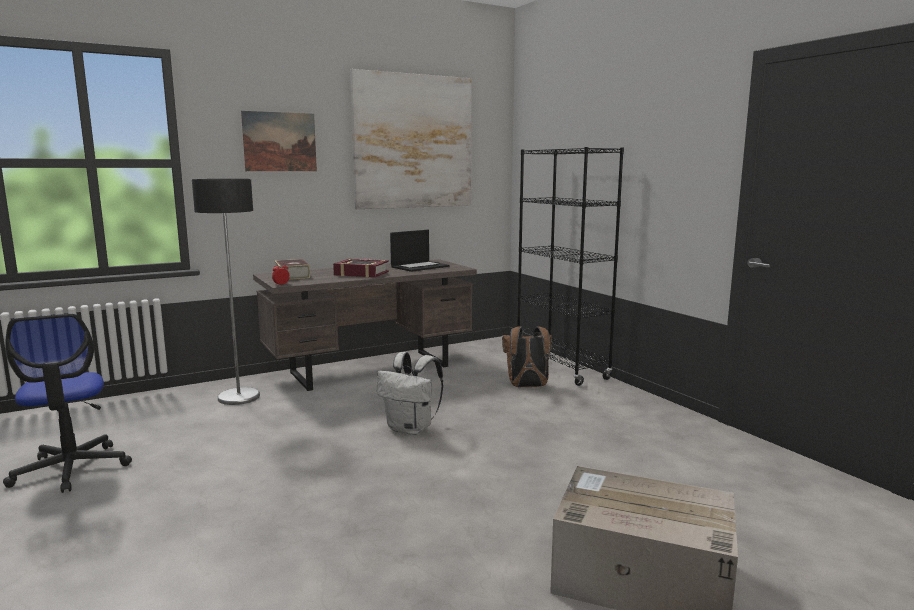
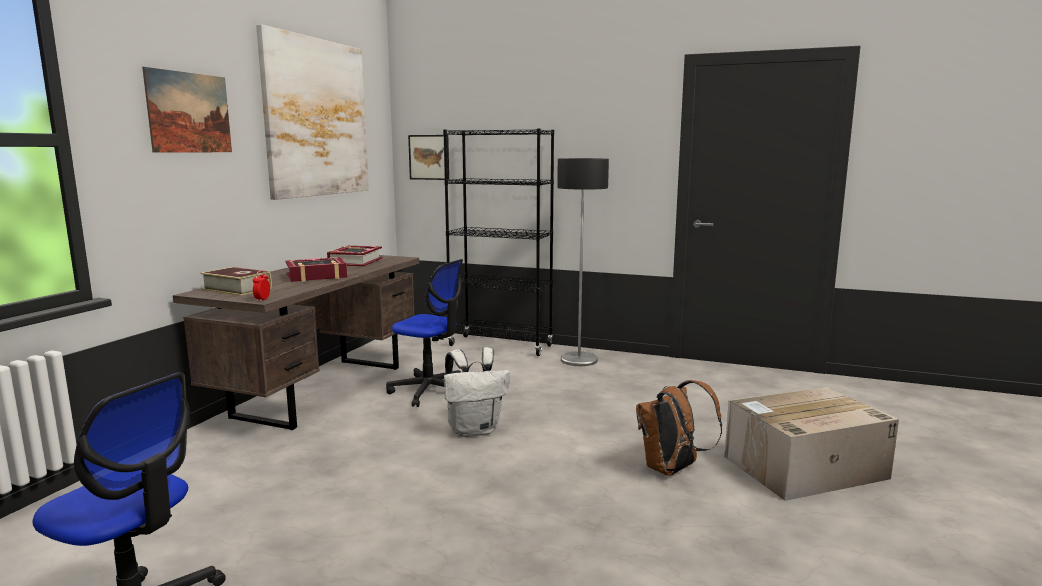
camera: 40 degrees left, 0 degrees up
(238, 397) = (214, 462): floor lamp -> floor lamp (579, 360)
(420, 266) = (355, 262): laptop -> book
(437, 390) = (430, 391): none -> office chair
(527, 387) = (502, 367): brown backpack -> brown backpack (672, 470)
(534, 176) = (429, 157): none -> picture

